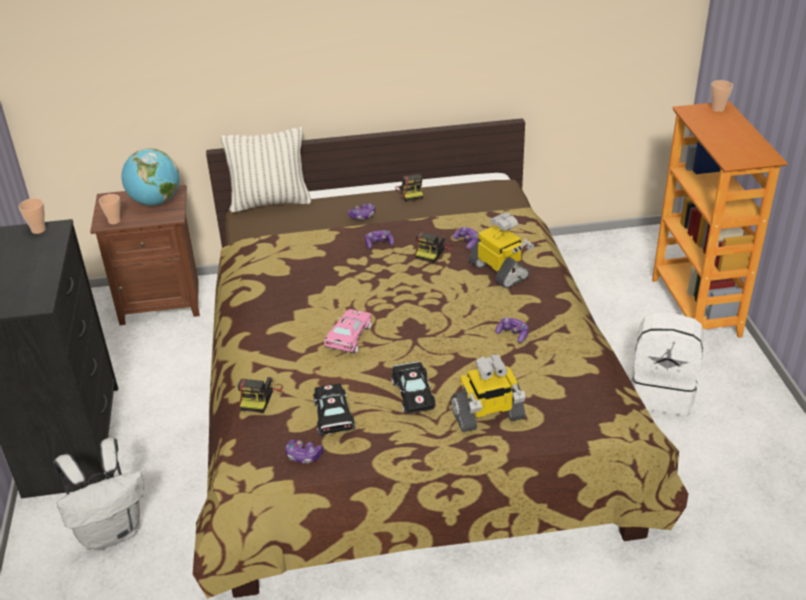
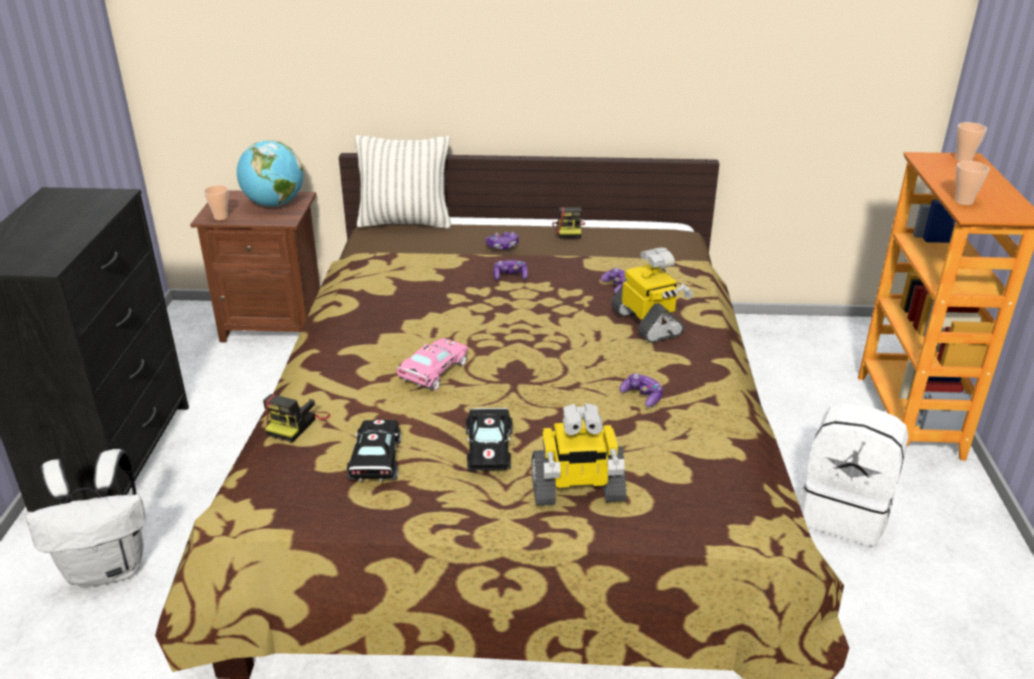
camera: 10 degrees right, 5 degrees down
(38, 230) = (97, 195): cup -> cup (963, 202)
(303, 456) = (319, 502): game controller -> none
(433, 252) = (572, 292): camera -> none

